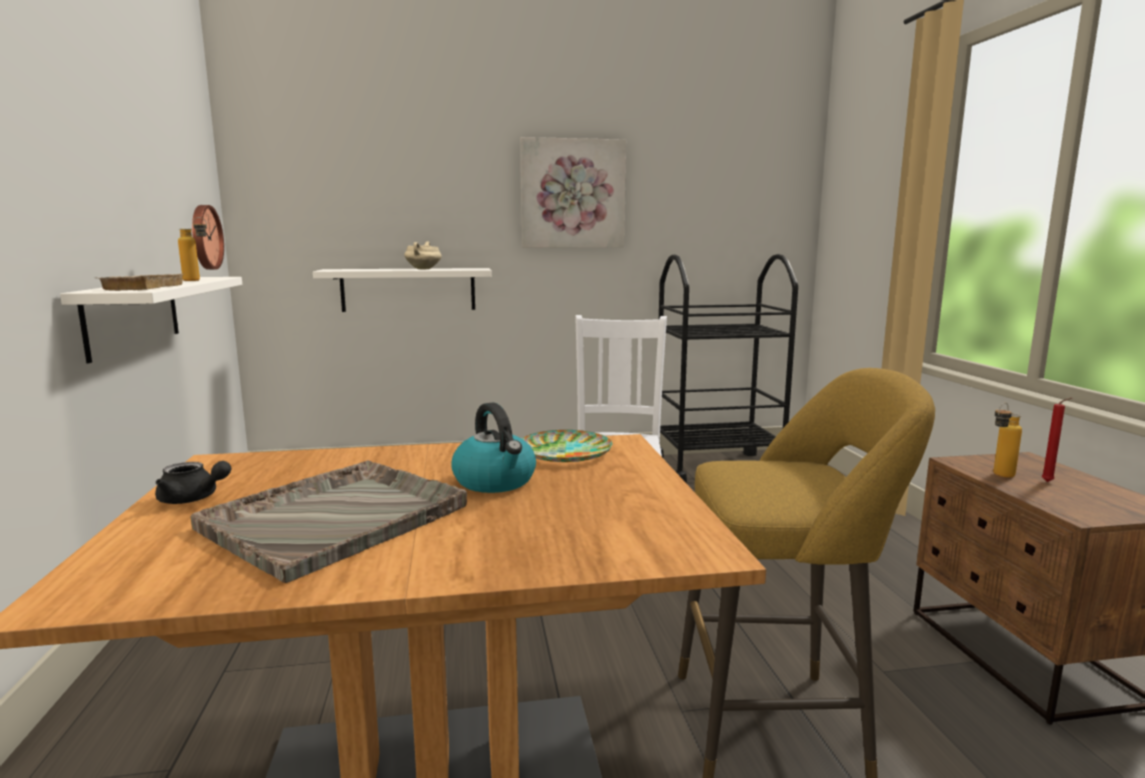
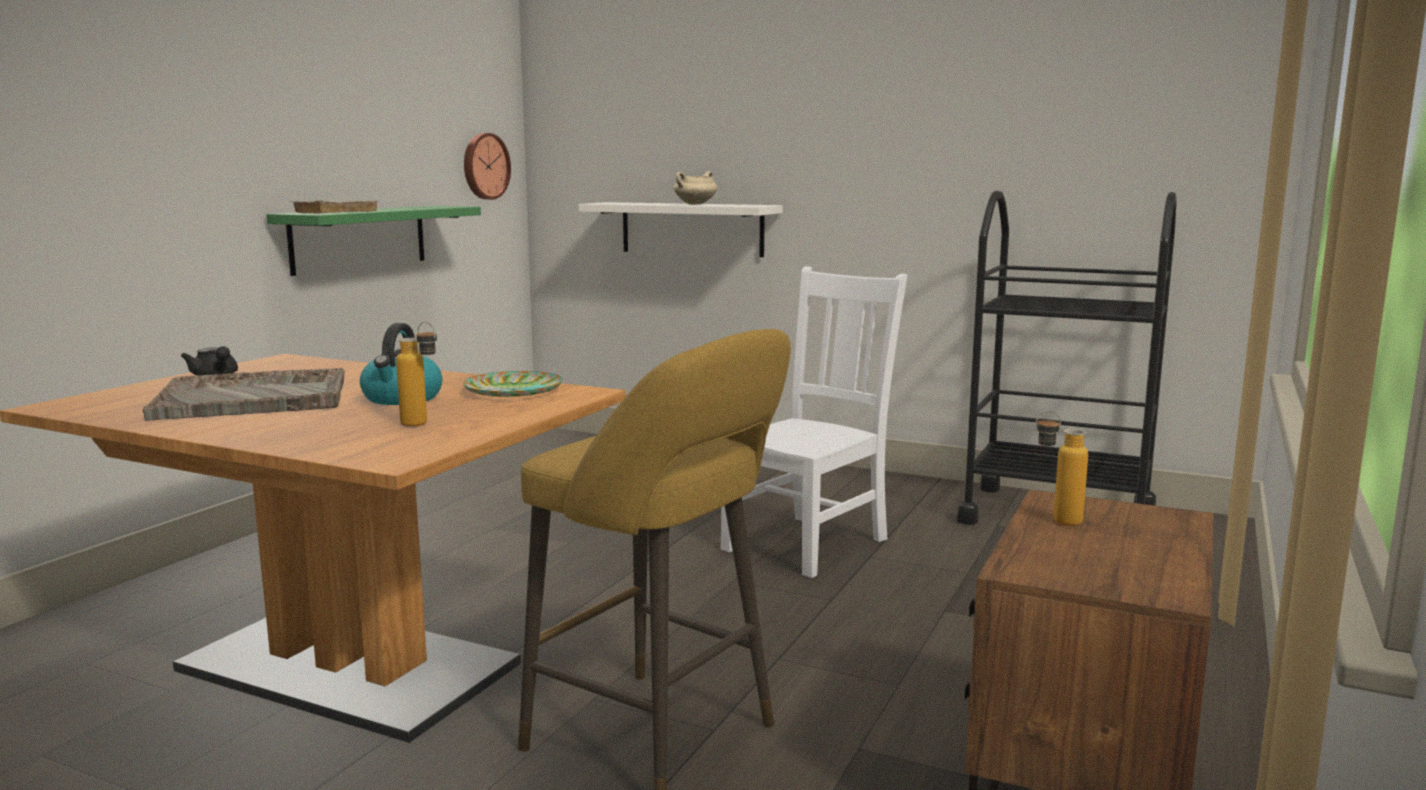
camera: 35 degrees right, 0 degrees up
(133, 315) = (359, 238): white shelf -> green shelf
(198, 280) = (417, 208): bottle -> bottle (422, 425)
(572, 194) = (890, 107): picture -> none
(1049, 482) = (1106, 540): red candle -> none

